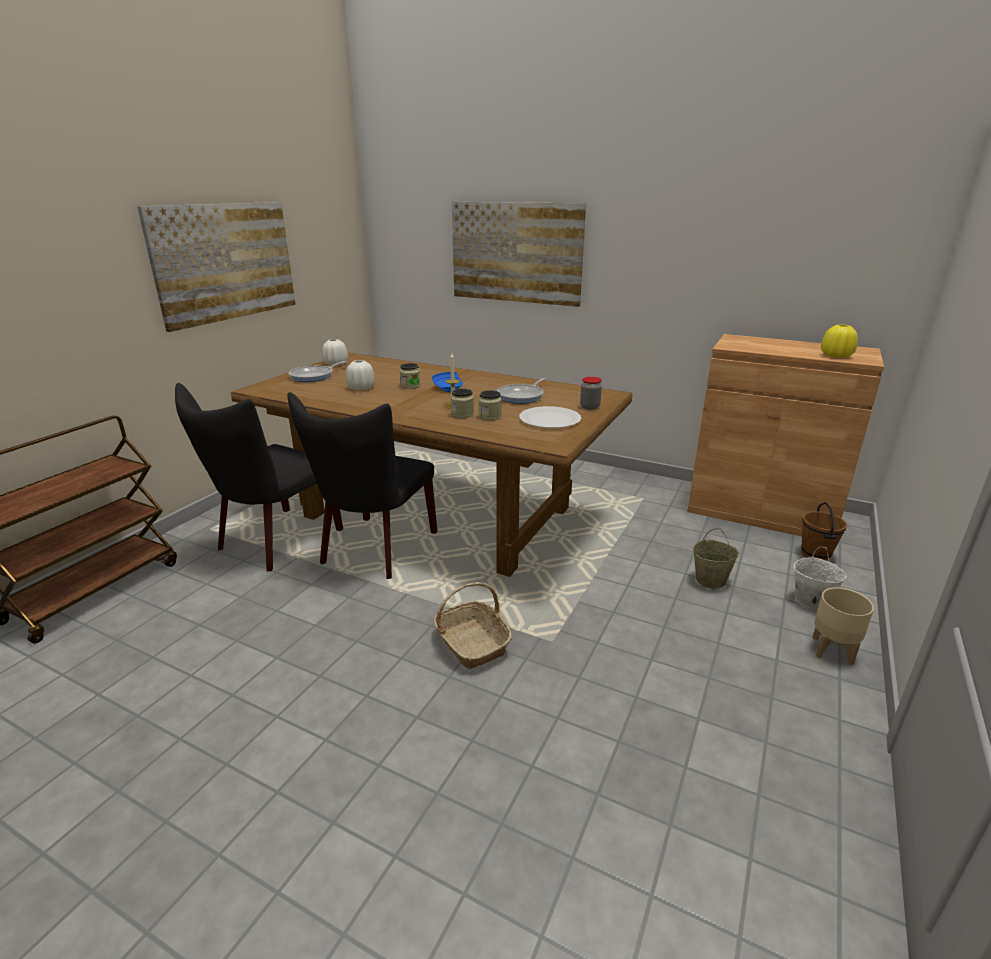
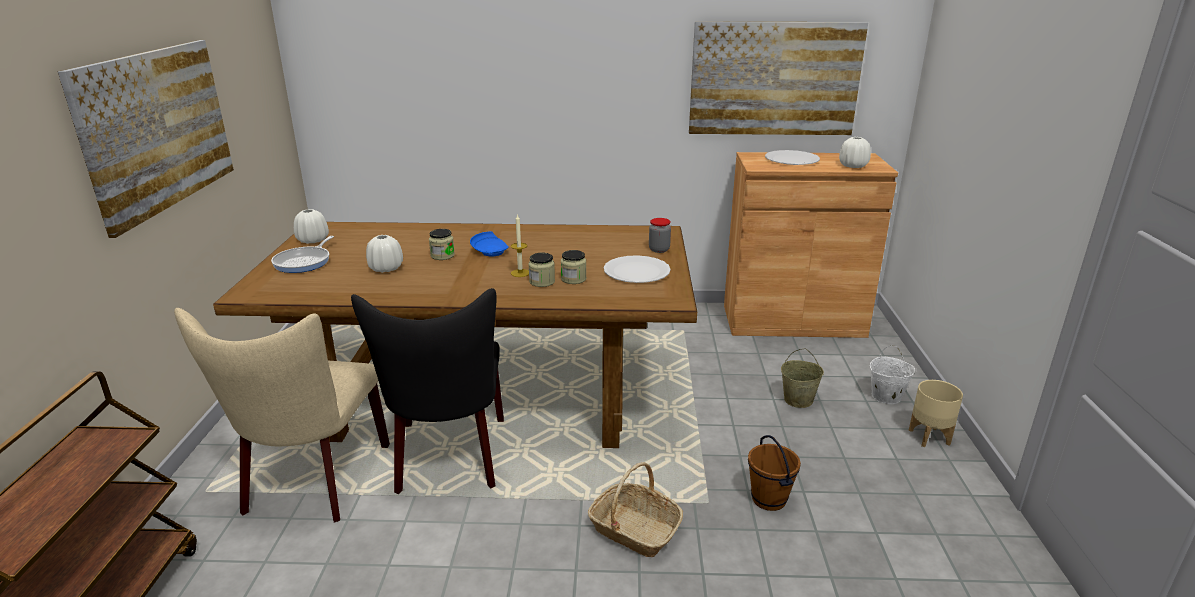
camera: 25 degrees left, 0 degrees up
(274, 542) = (312, 484): black chair -> beige chair
(515, 253) = (498, 81): picture -> picture (774, 79)
(522, 396) = (579, 248): frying pan -> none
(773, 344) = (791, 159): none -> white plate
(816, 554) = (861, 352): brown bucket -> brown bucket (769, 499)
(836, 356) = (853, 166): yellow vase -> white vase

